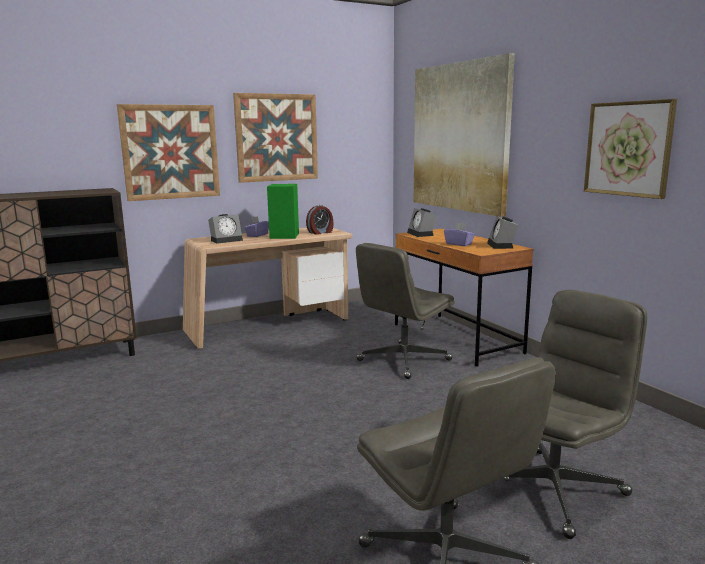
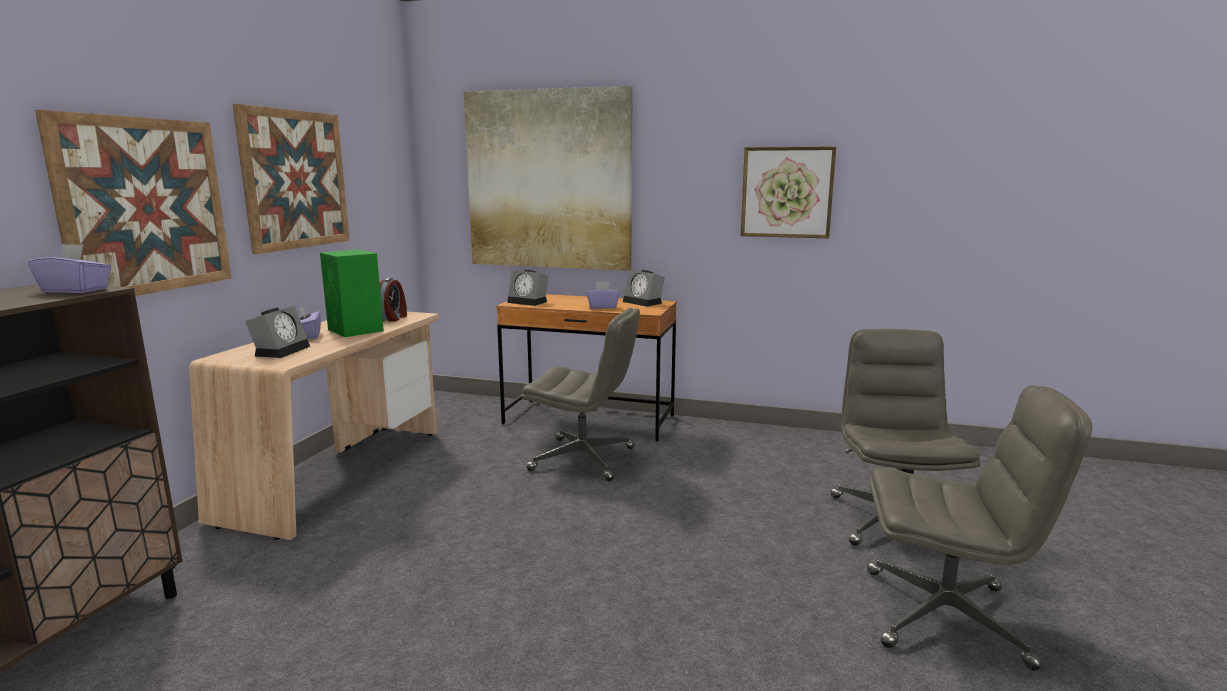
camera: 45 degrees left, 0 degrees up
(101, 191) = (76, 290): none -> purple tissue box
(403, 361) = (584, 459): grey office chair -> grey office chair turned 75 degrees counterclockwise

